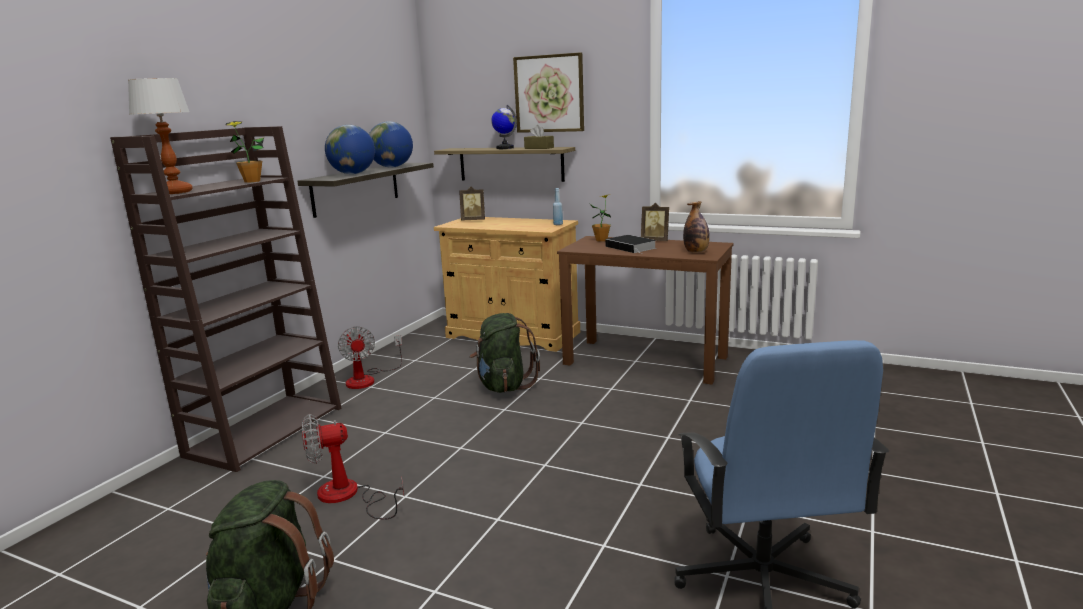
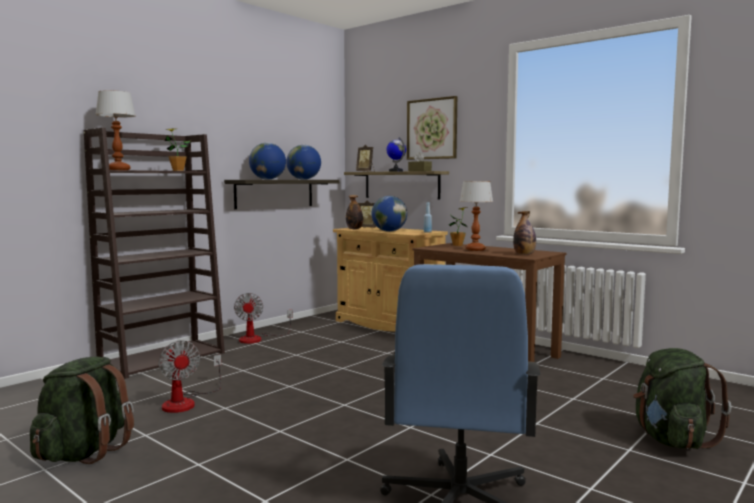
camera: 15 degrees right, 10 degrees down
(348, 496) = (186, 402): fan -> fan turned 120 degrees counterclockwise
(461, 225) = (354, 229): none -> bottle
(503, 386) = (354, 354): green backpack -> green backpack (671, 440)
(510, 226) = (389, 231): none -> globe
(632, 247) = (475, 249): book -> table lamp
(655, 241) = (500, 248): picture frame -> picture frame (366, 171)

